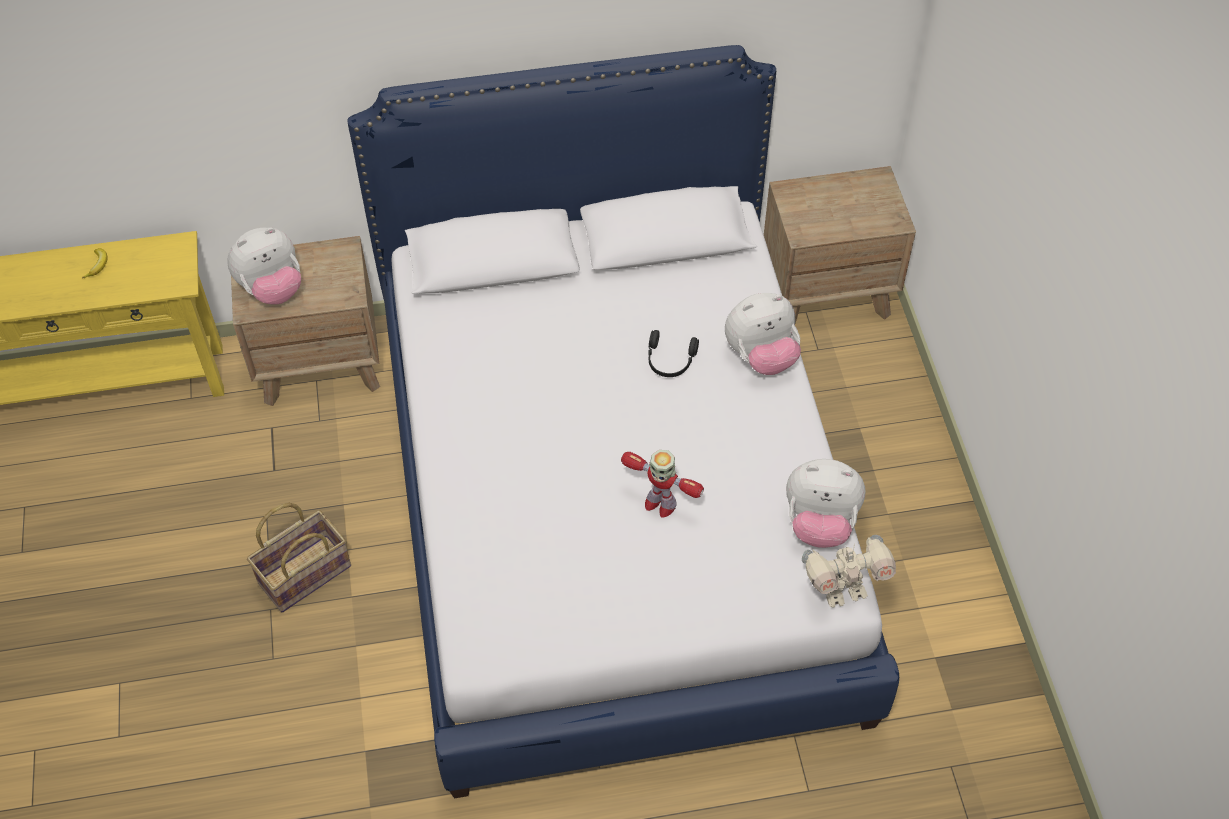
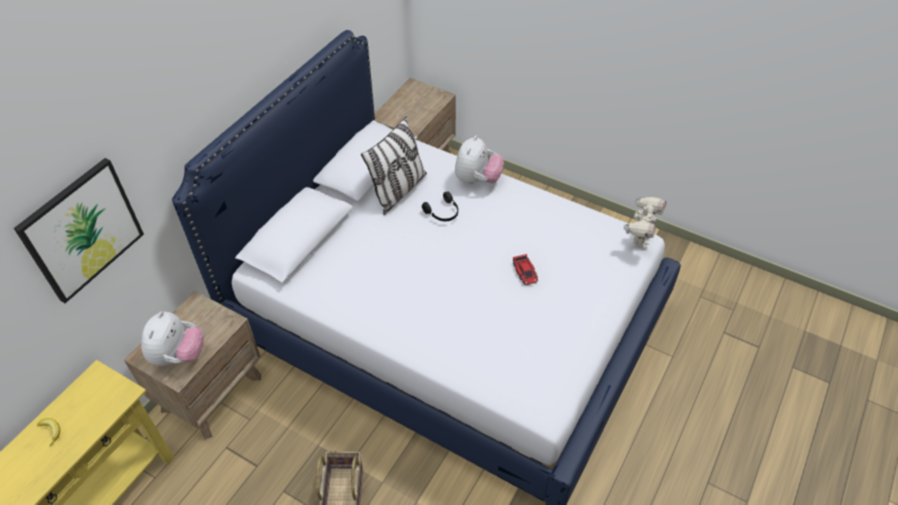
camera: 50 degrees left, 5 degrees down
(223, 88) = (82, 230): none -> picture
(659, 295) = (398, 191): none -> pillow
(659, 503) = (525, 272): toy robot -> toy car
(820, 523) = (594, 222): plush toy -> none

